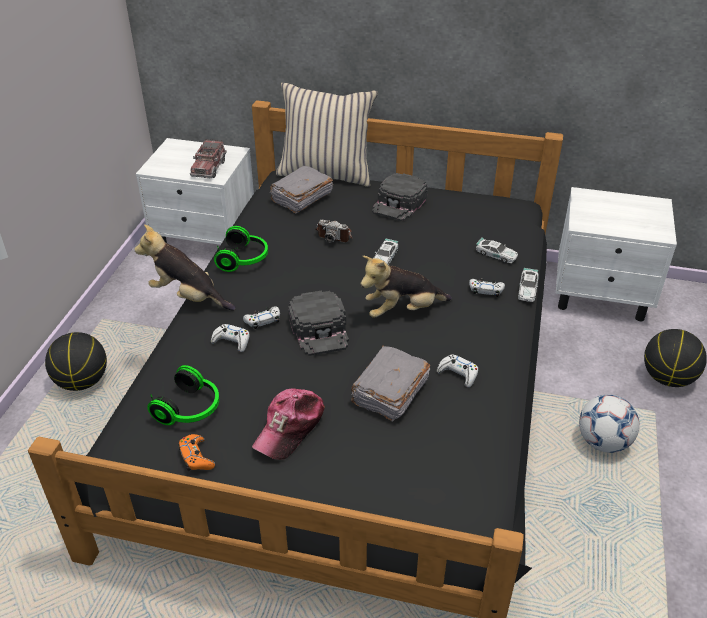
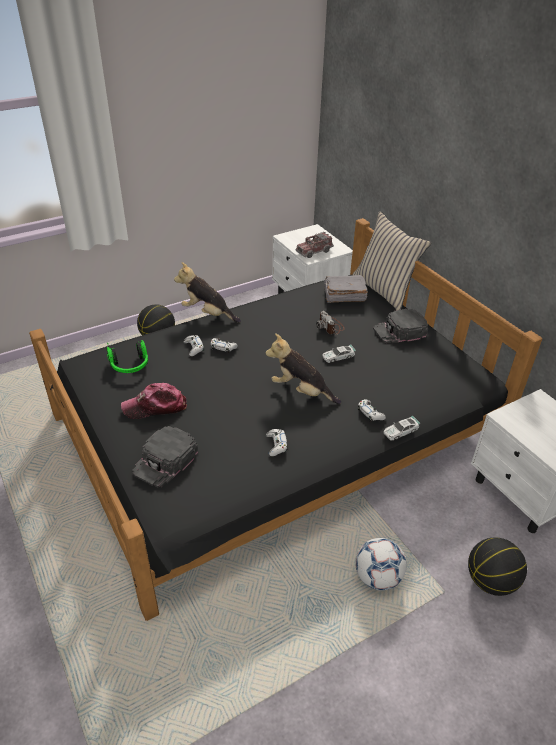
camera: 45 degrees right, 0 degrees up
(188, 297) = (207, 313): plush toy -> plush toy turned 45 degrees counterclockwise
(196, 457) = (101, 389): orange game controller -> none
(244, 259) = (262, 311): headphones -> none
(320, 329) = (243, 370): black cap -> black cap (165, 461)
(389, 393) = (225, 426): grey book -> none
(496, 254) = (413, 398): toy car -> none

